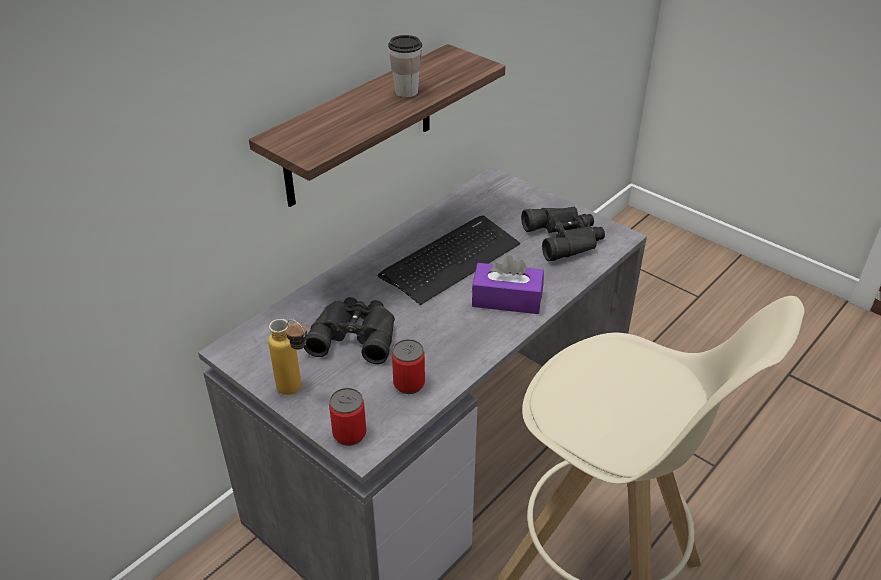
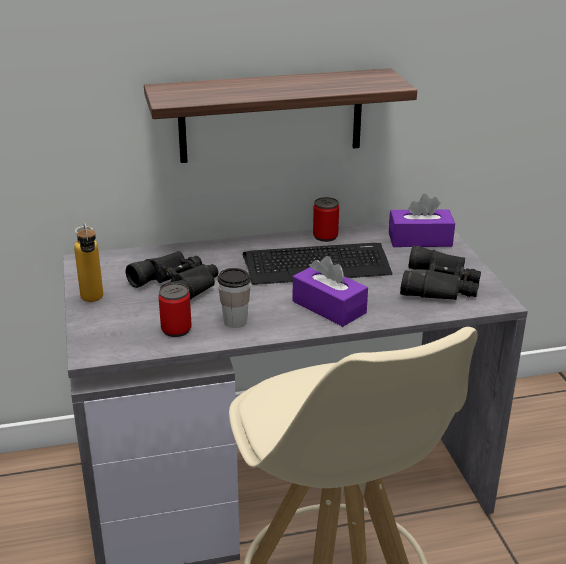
camera: 35 degrees right, 10 degrees down
(349, 434) = (93, 341): can -> can (325, 236)
(406, 92) = (302, 86): cup -> cup (235, 321)
(502, 198) = (420, 239): none -> purple tissue box

